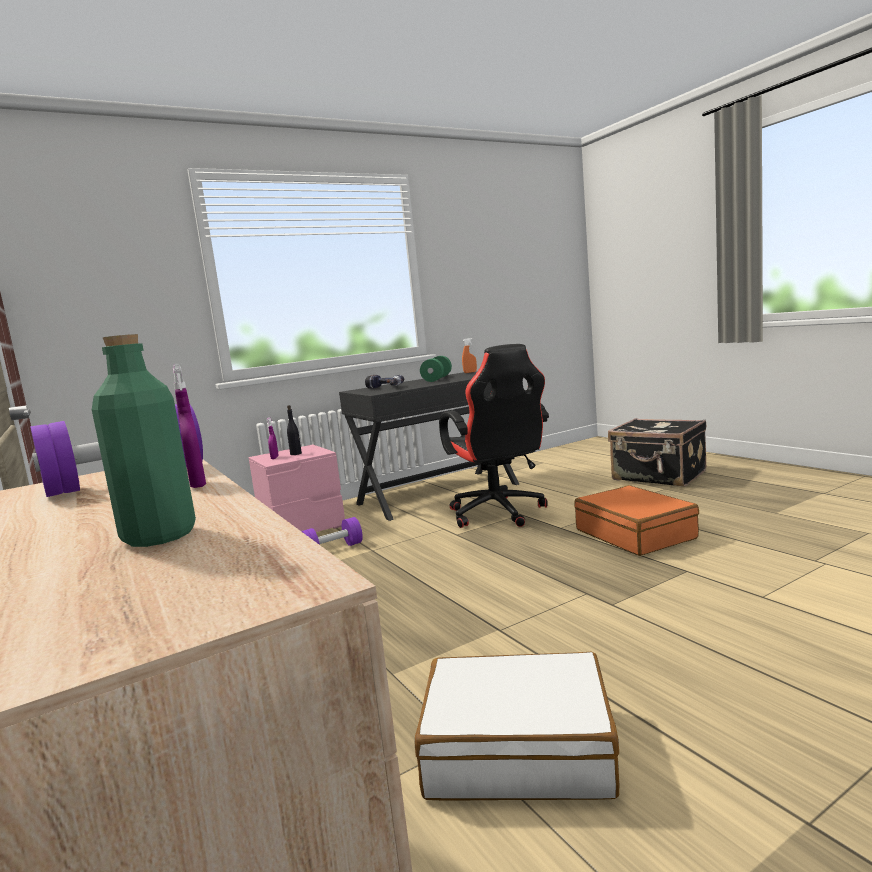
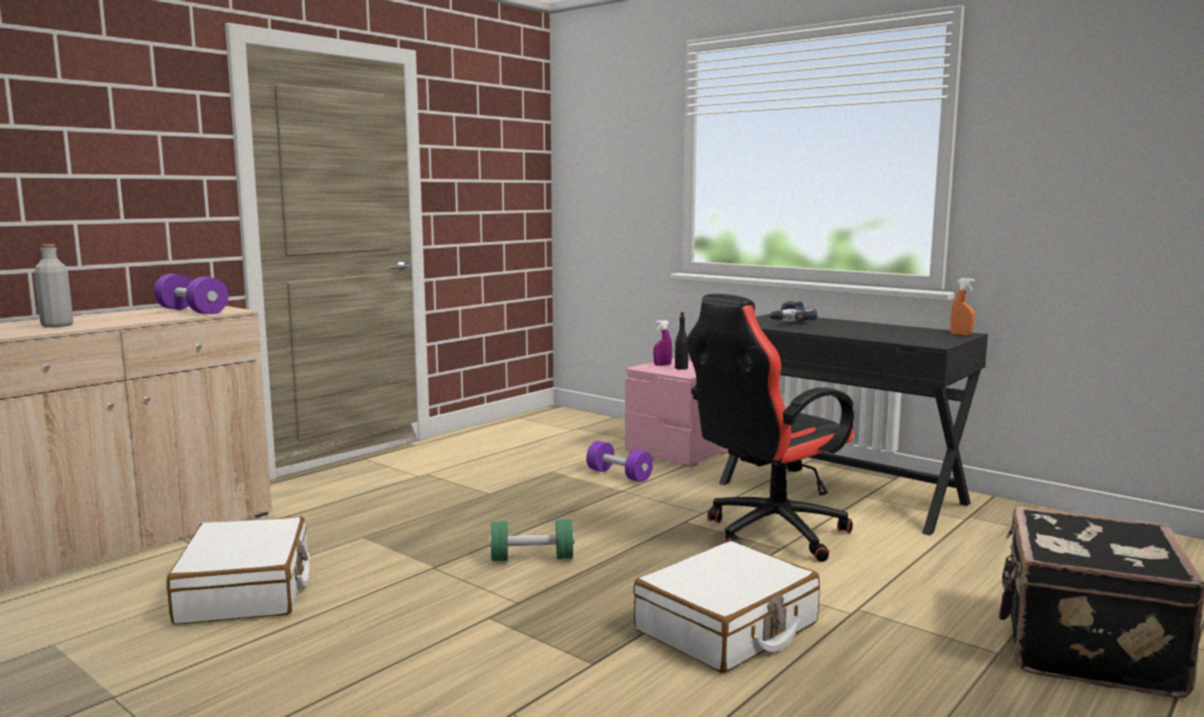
camera: 70 degrees right, 0 degrees up
(159, 536) = (57, 325): green bottle -> grey bottle
(197, 484) = (154, 319): purple spray bottle -> none
(437, 379) = (878, 329): green dumbbell -> green dumbbell (532, 558)
(635, 534) = (727, 628): orange suitcase -> white suitcase

